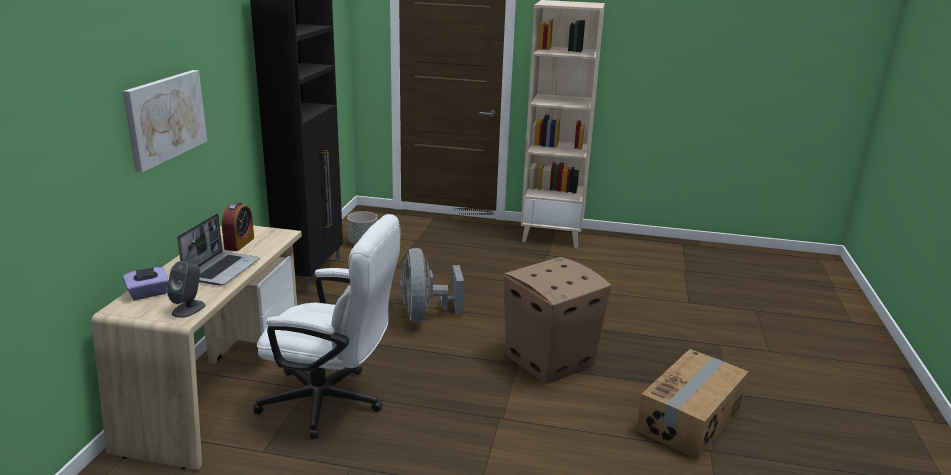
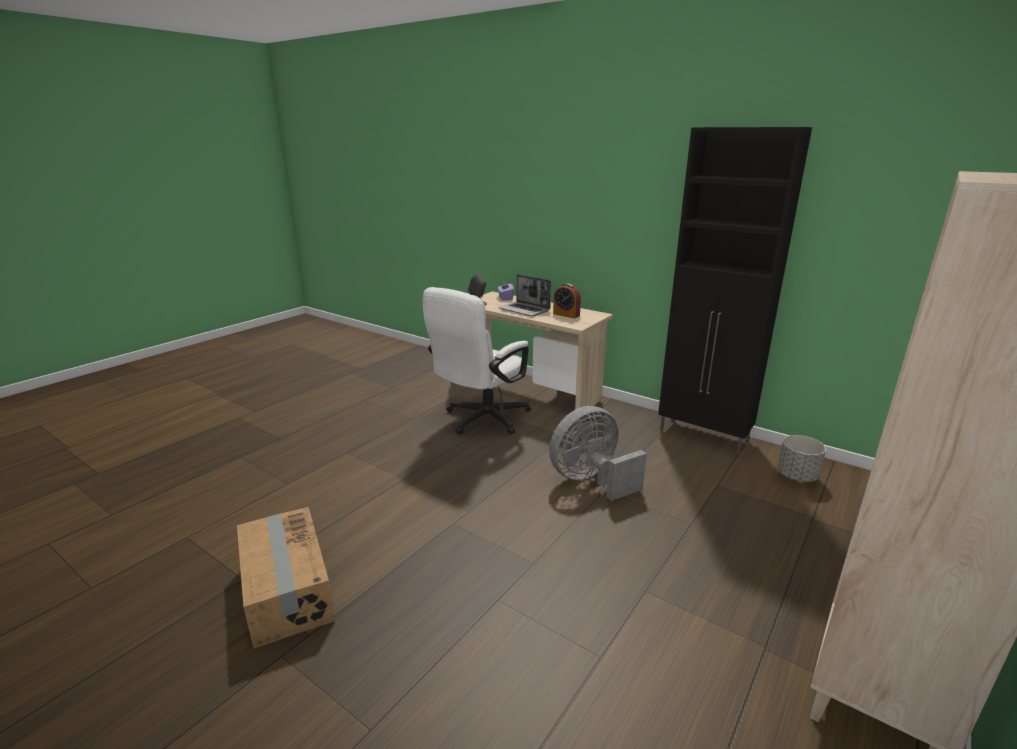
camera: 115 degrees right, 0 degrees up
(165, 118) = (577, 213): picture -> none
(425, 315) = (591, 480): grey fan -> grey fan turned 45 degrees counterclockwise
(548, 361) = (458, 532): cardboard box -> none

